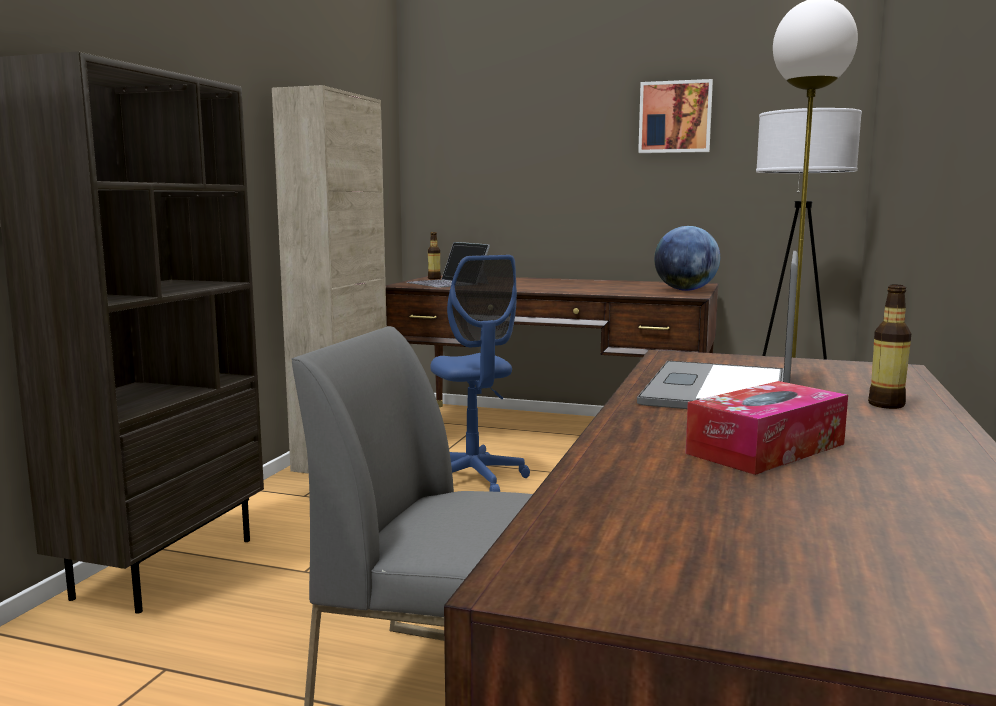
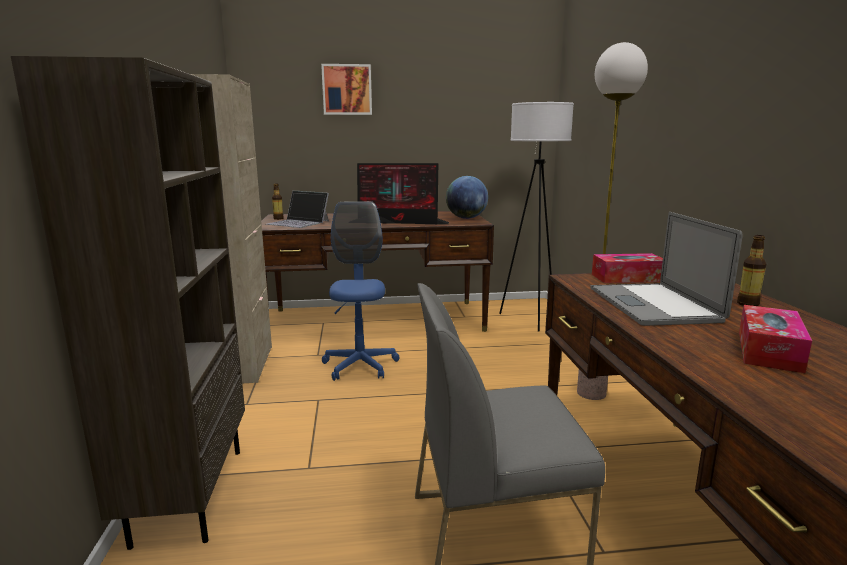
camera: 25 degrees left, 5 degrees up
(474, 479) = (360, 366): blue office chair -> blue office chair turned 135 degrees counterclockwise
(577, 289) = (399, 222): none -> monitor
(675, 117) = (440, 100): picture -> picture (347, 90)
(761, 362) = (627, 278): none -> tissue box

